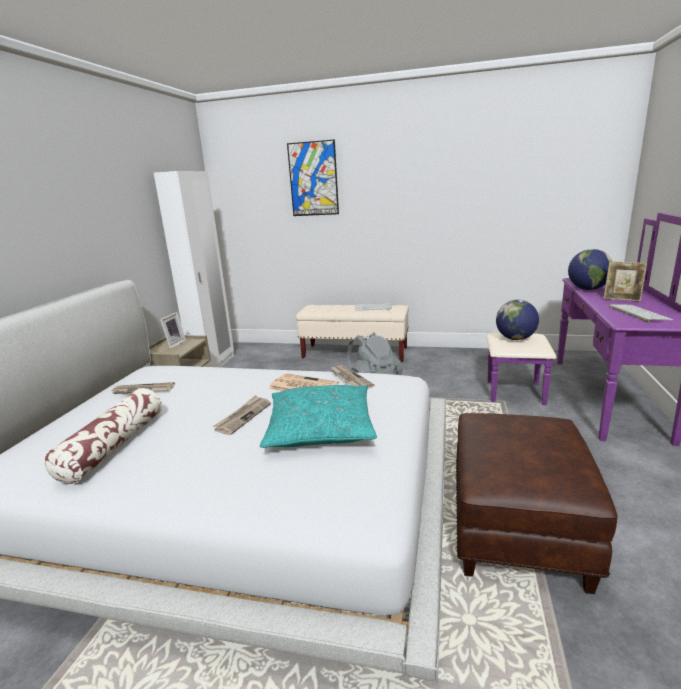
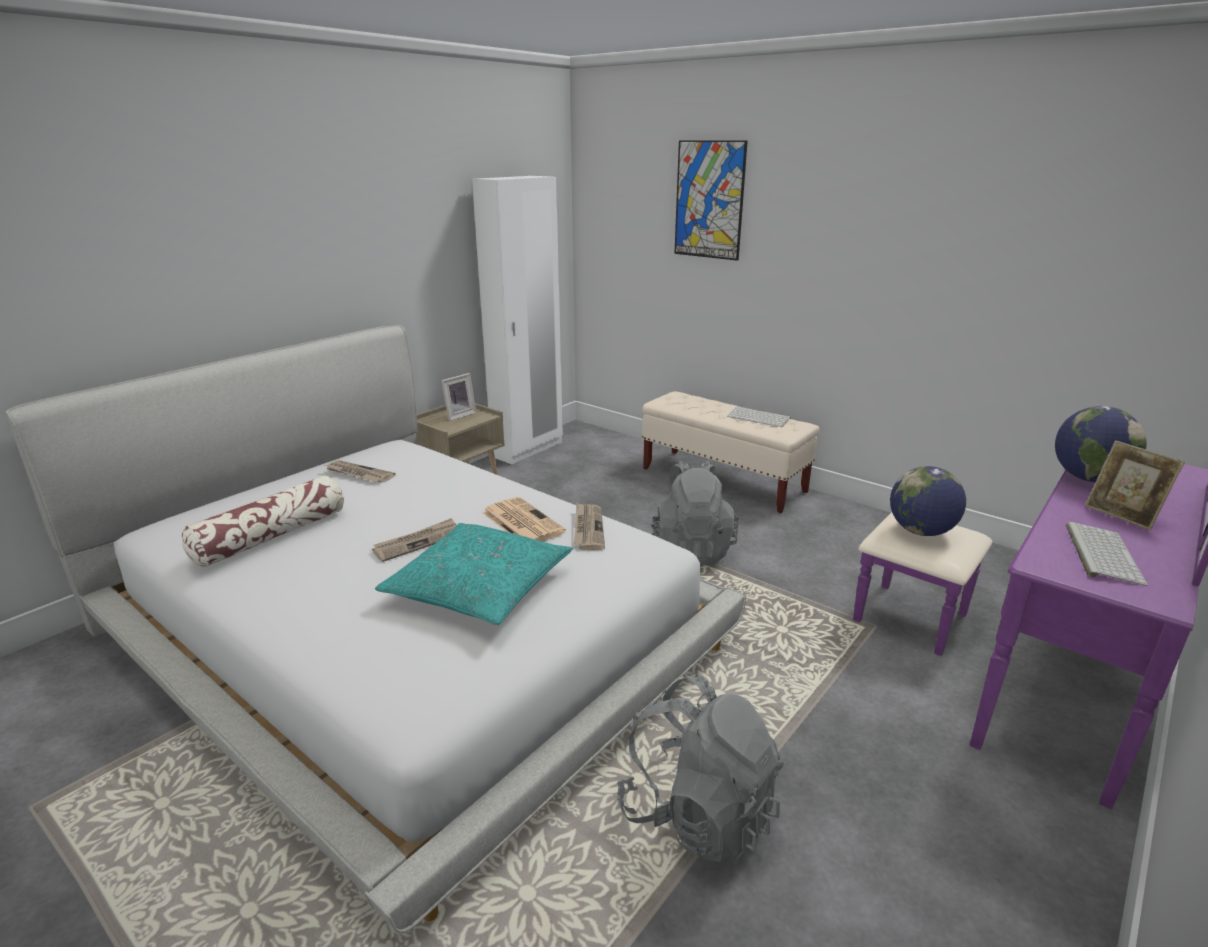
camera: 25 degrees right, 5 degrees up
(515, 527) = (698, 814): brown ottoman -> grey backpack

